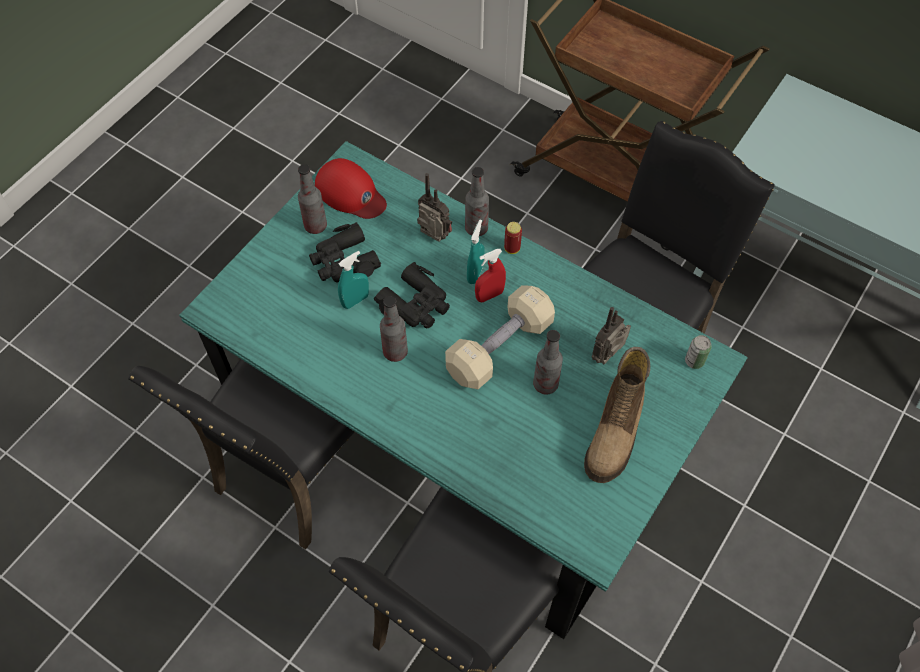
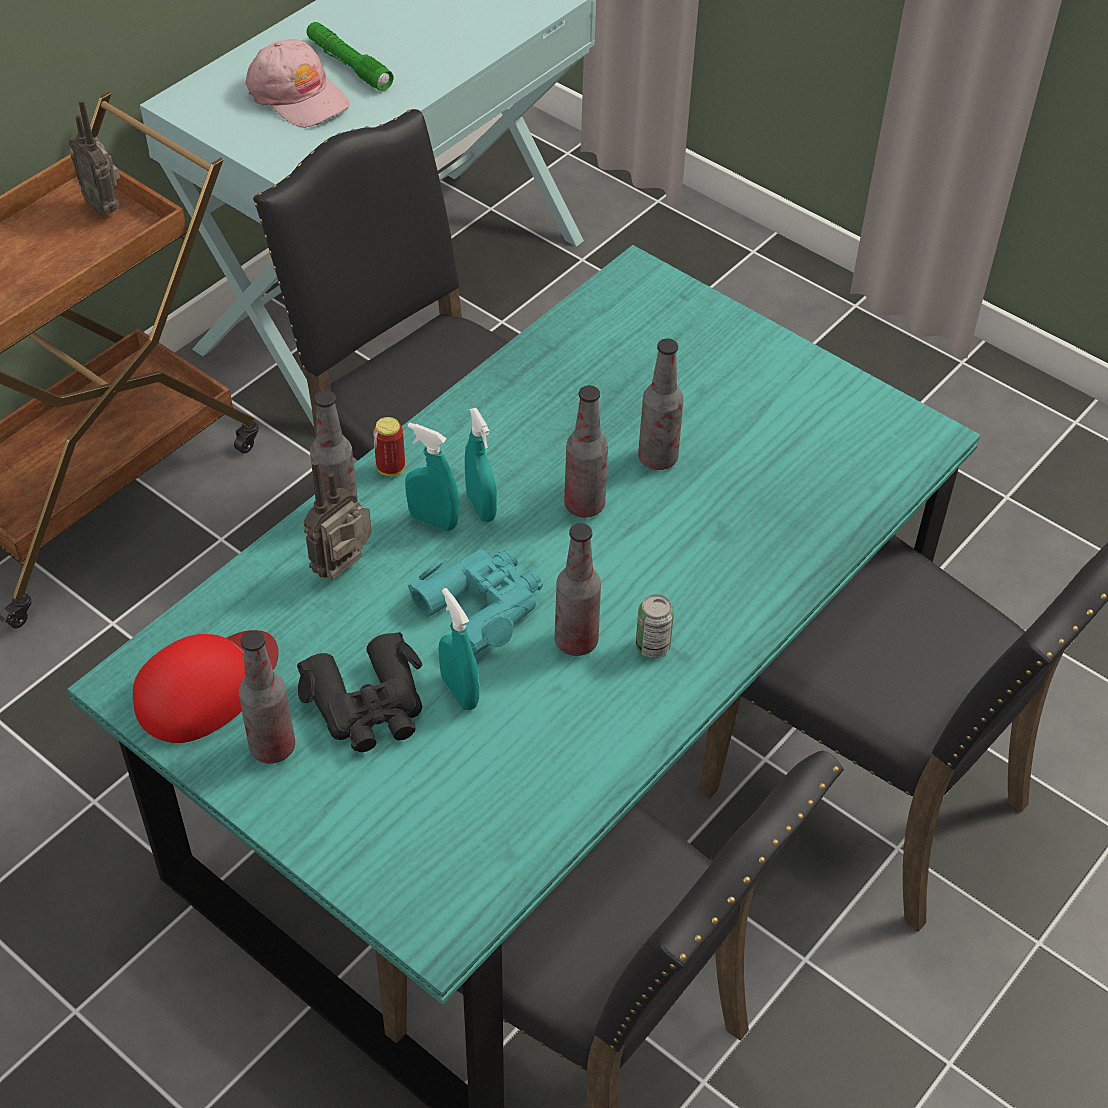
camera: 85 degrees left, 10 degrees down
(416, 304) = (481, 605): black binoculars -> turquoise binoculars
(489, 295) = (481, 507): red spray bottle -> turquoise spray bottle
(499, 347) = (584, 505): beige dumbbell -> bottle
(608, 356) = (615, 382): radio -> radio (104, 206)
(615, 433) = (745, 392): boot -> none
(694, 361) = (634, 295): can -> can (652, 646)
(825, 147) = (298, 96): none -> pink cap
(870, 168) = (349, 64): none -> green flashlight

